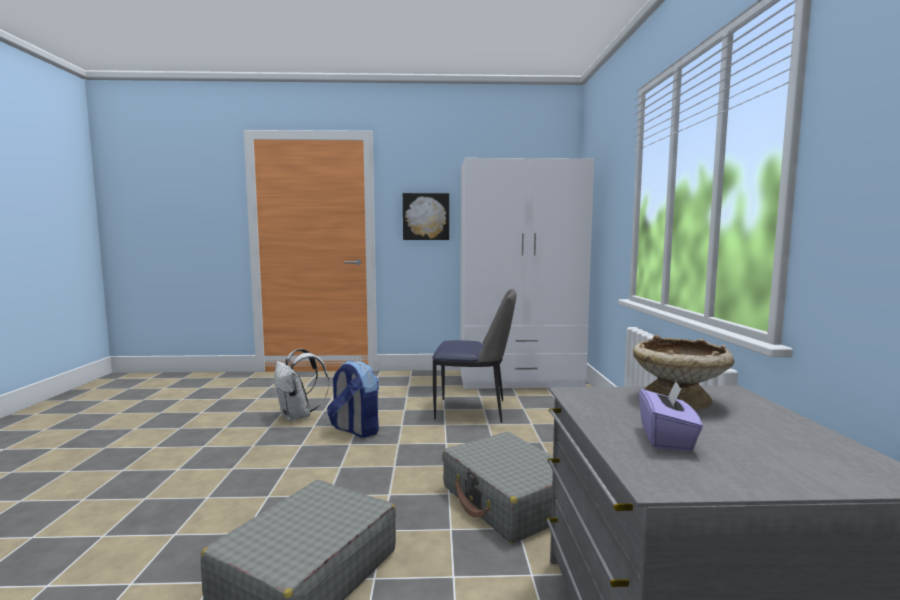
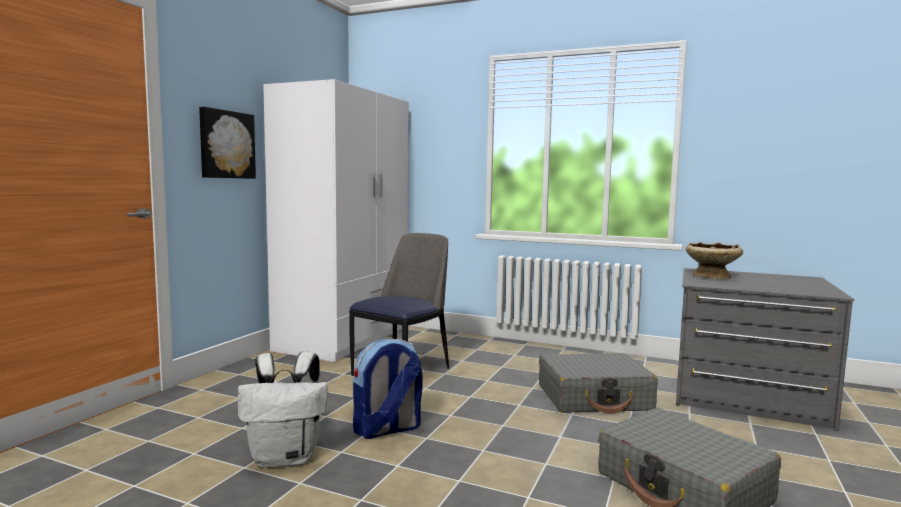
camera: 65 degrees left, 0 degrees up
(667, 438) = (776, 286): purple tissue box -> none

